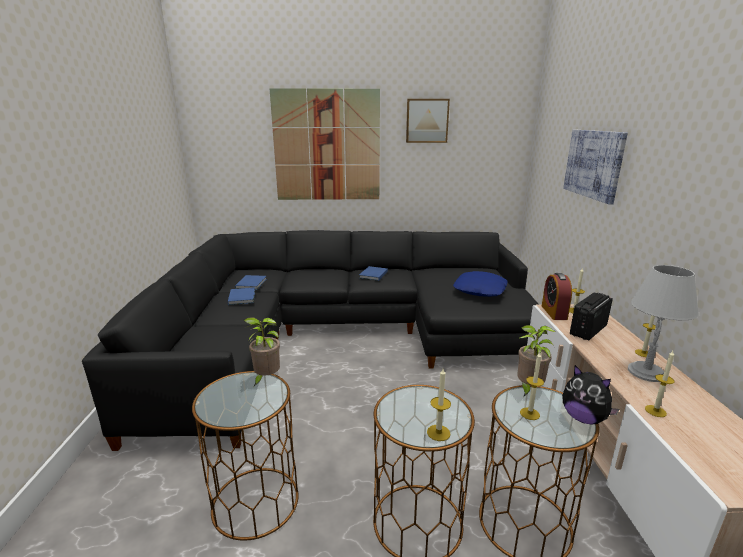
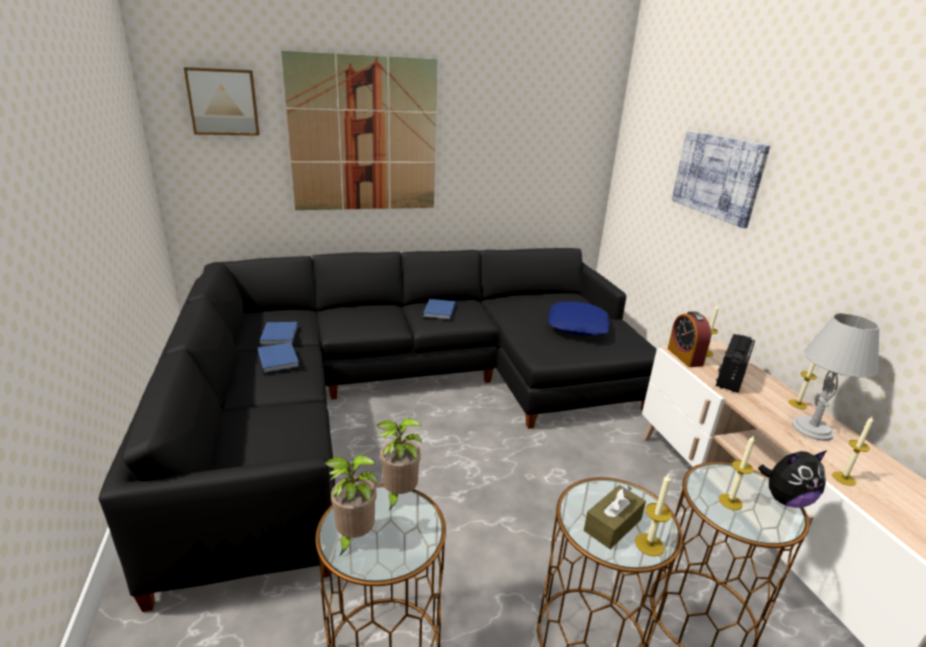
camera: 15 degrees left, 5 degrees up
(416, 416) = (612, 525): none -> brown tissue box
(427, 121) = (496, 105): picture -> picture (223, 102)
(528, 388) = (712, 467): potted plant -> potted plant (353, 537)
(584, 418) = (785, 499): plush toy -> plush toy turned 45 degrees counterclockwise

